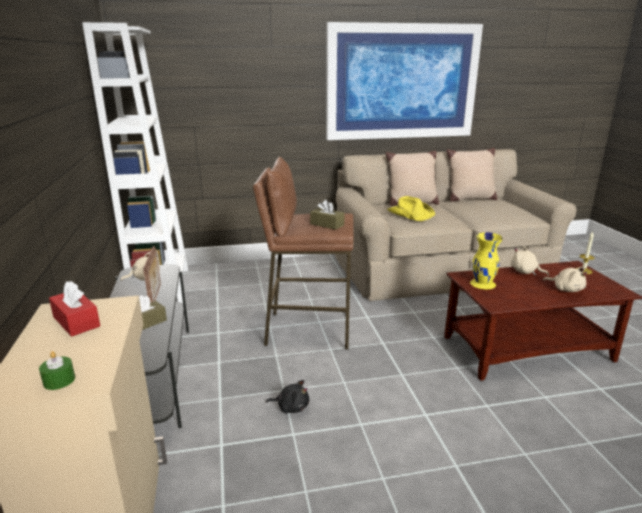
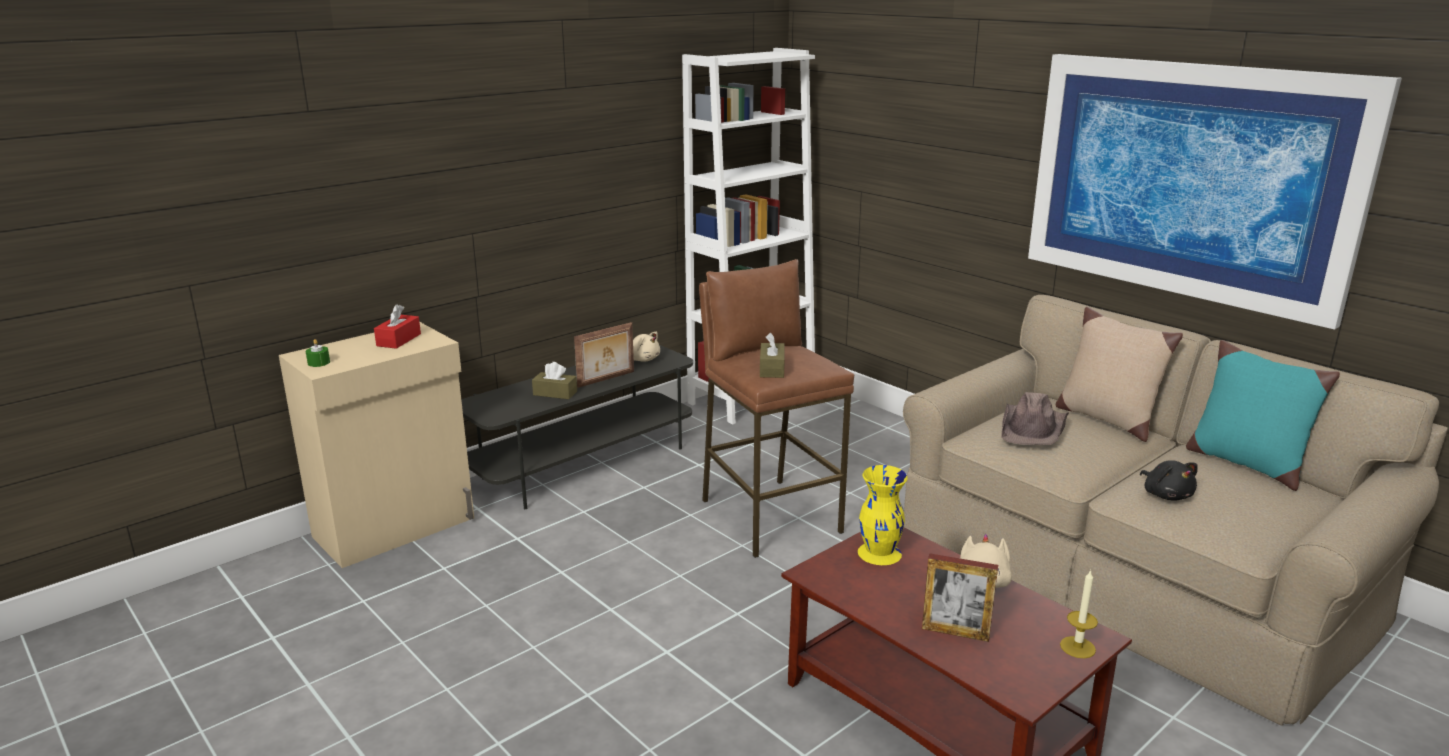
camera: 60 degrees right, 0 degrees up
(291, 407) = (603, 556): black plush toy -> black plush toy (1166, 495)
(410, 214) = (1033, 428): yellow hat -> brown hat
(469, 199) = (1245, 463): beige pillow -> turquoise pillow
(566, 289) = (955, 632): beige plush toy -> picture frame

